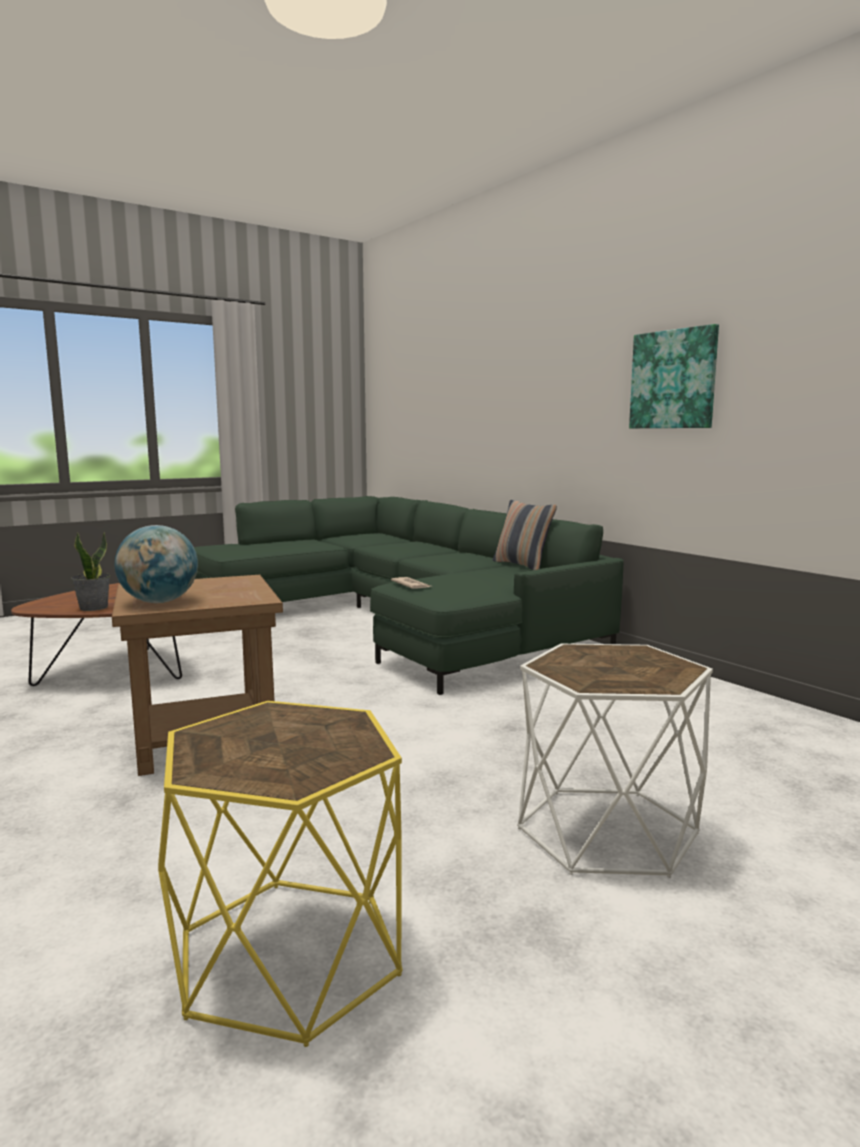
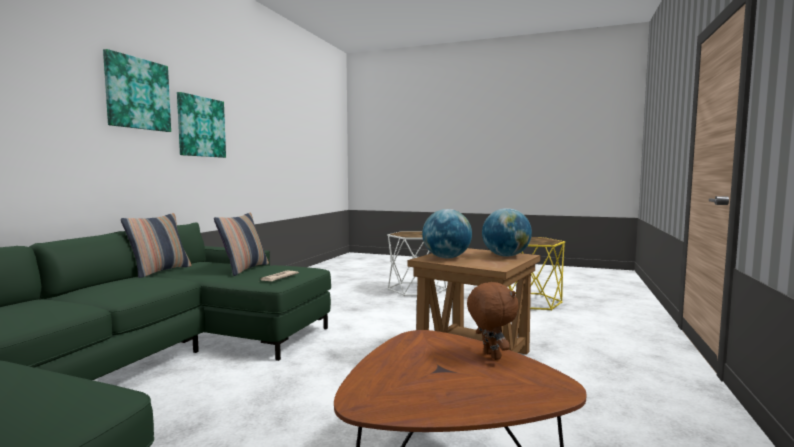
camera: 125 degrees left, 5 degrees down
(93, 607) = (490, 356): potted plant -> brown plush toy
(226, 584) = (446, 258): none -> globe
(485, 582) = (244, 269): none -> pillow
(589, 355) = (137, 94): none -> picture

